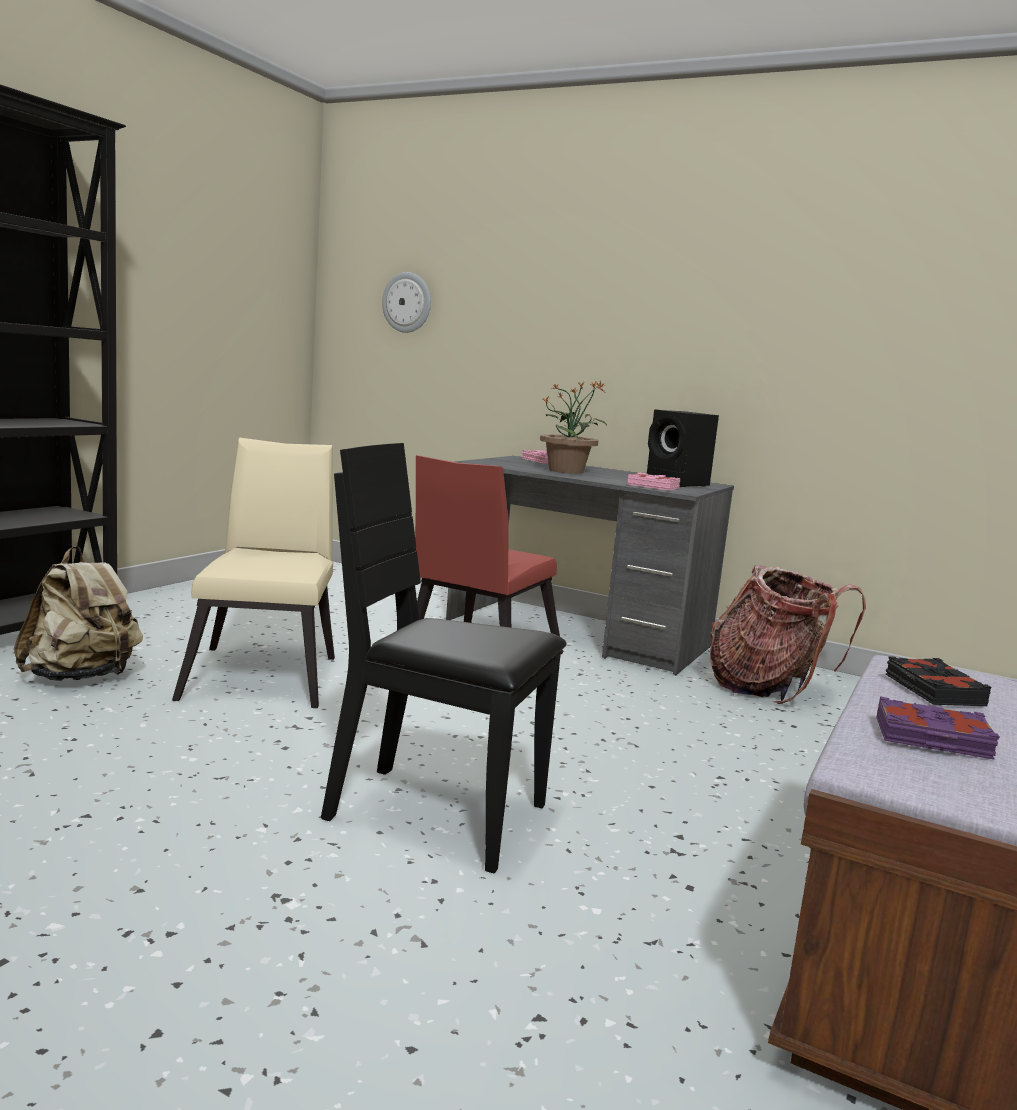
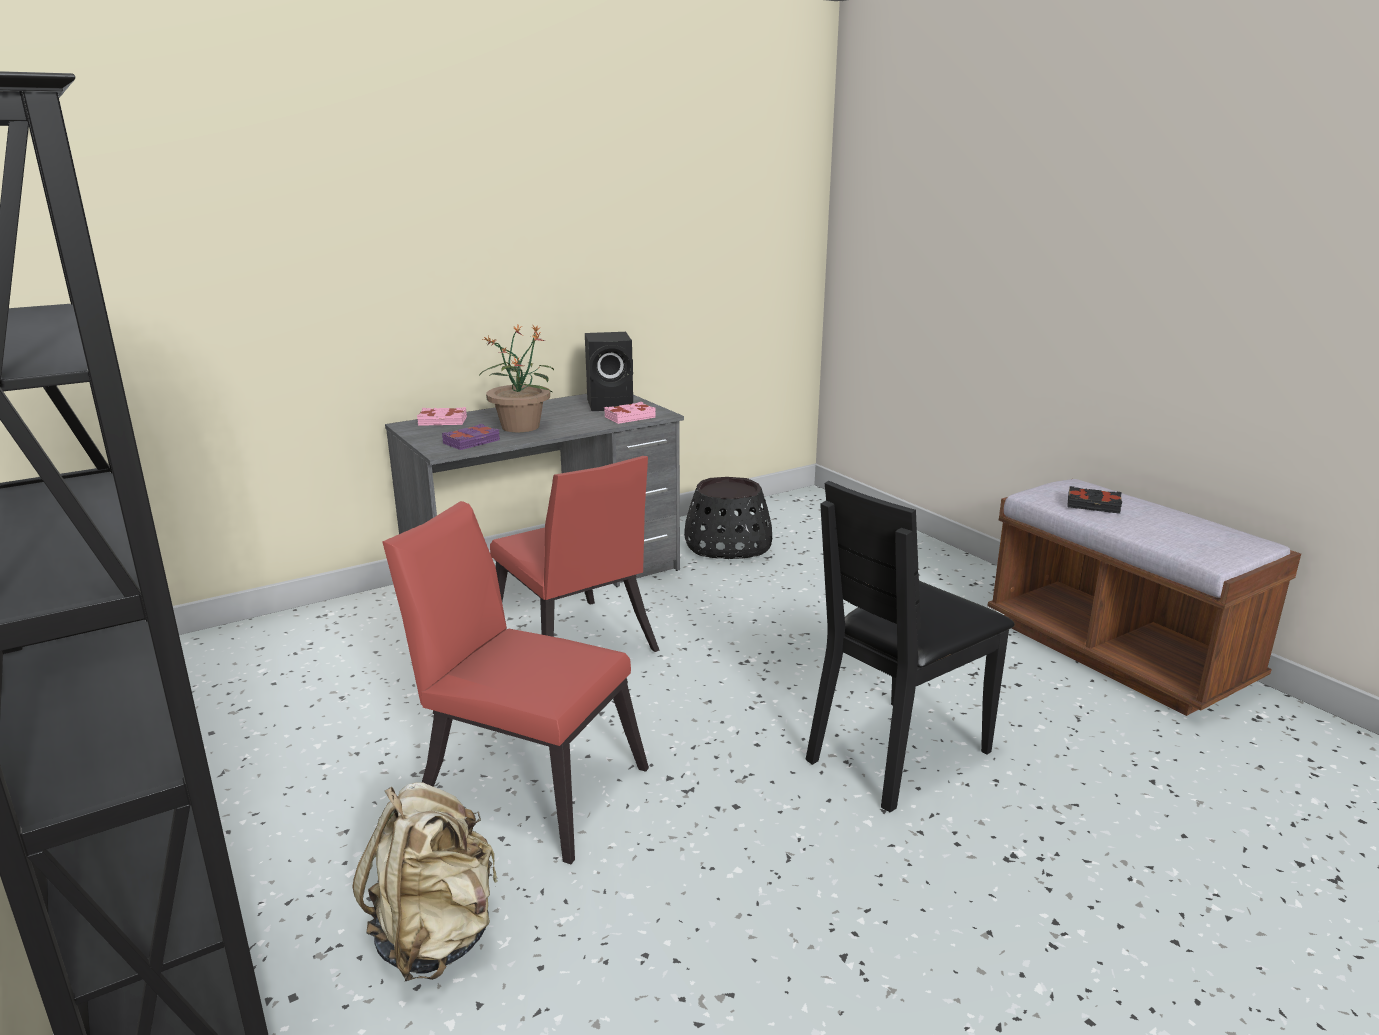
camera: 60 degrees left, 10 degrees up
(266, 673) = (524, 783): beige chair -> red chair
(407, 302) = (155, 258): wall clock -> none
(769, 688) = (727, 546): backpack -> black planter
(933, 739) = (1174, 531): purple book -> purple book (472, 442)

